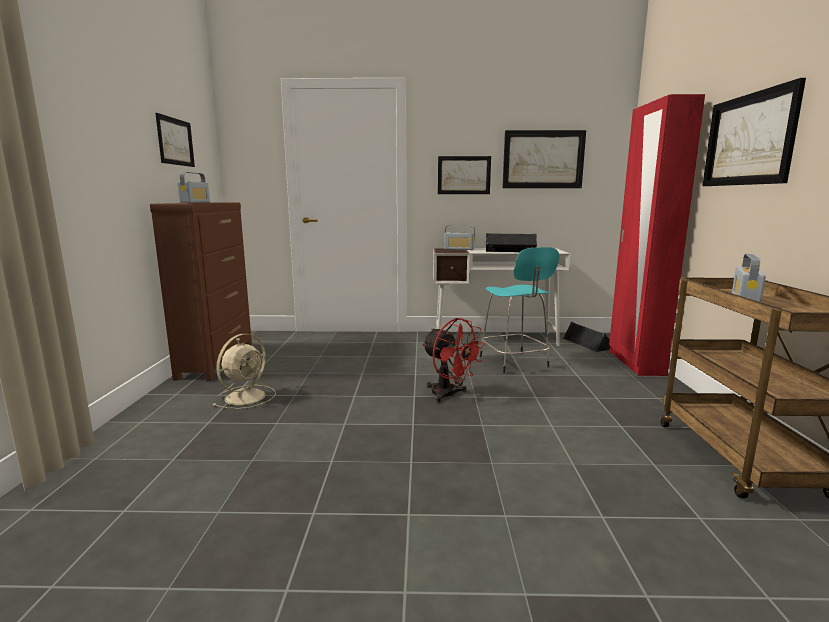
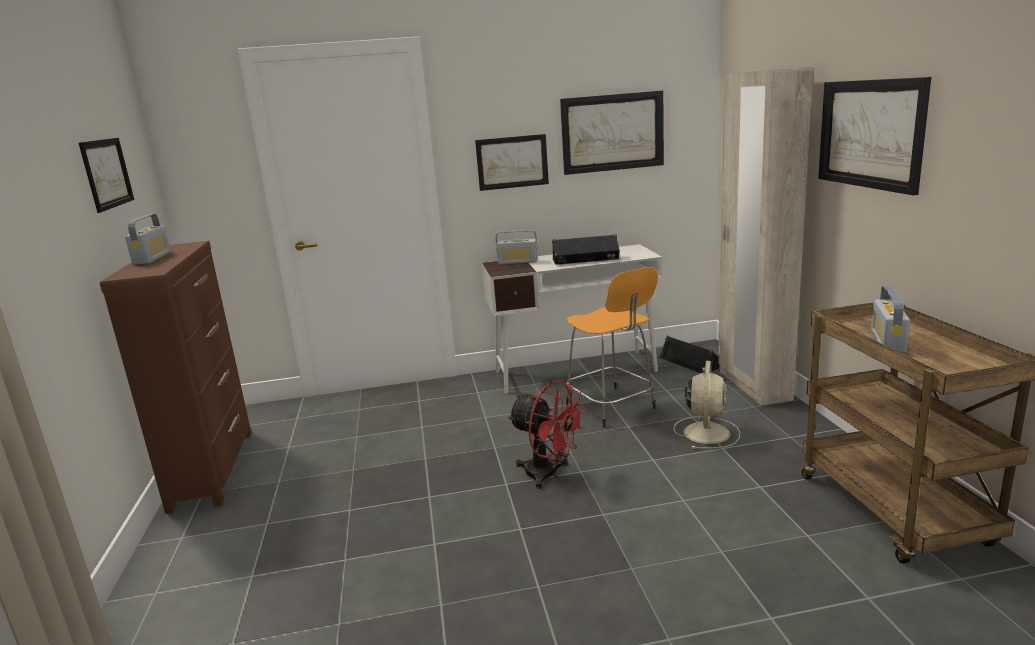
camera: 10 degrees left, 5 degrees up
(246, 396) = (285, 523): beige fan -> beige fan (706, 432)
(514, 362) = (612, 408): turquoise stool -> orange stool
(635, 363) = (753, 386): red wardrobe -> beige wardrobe

